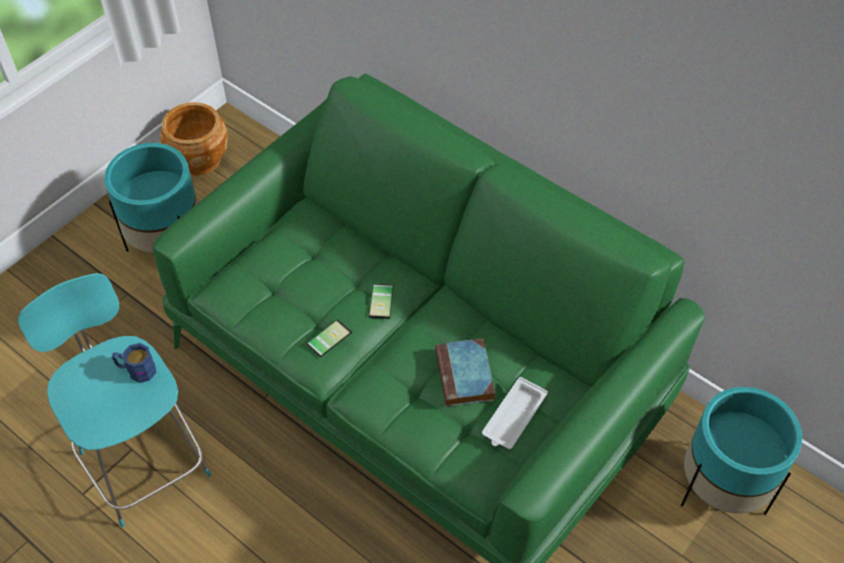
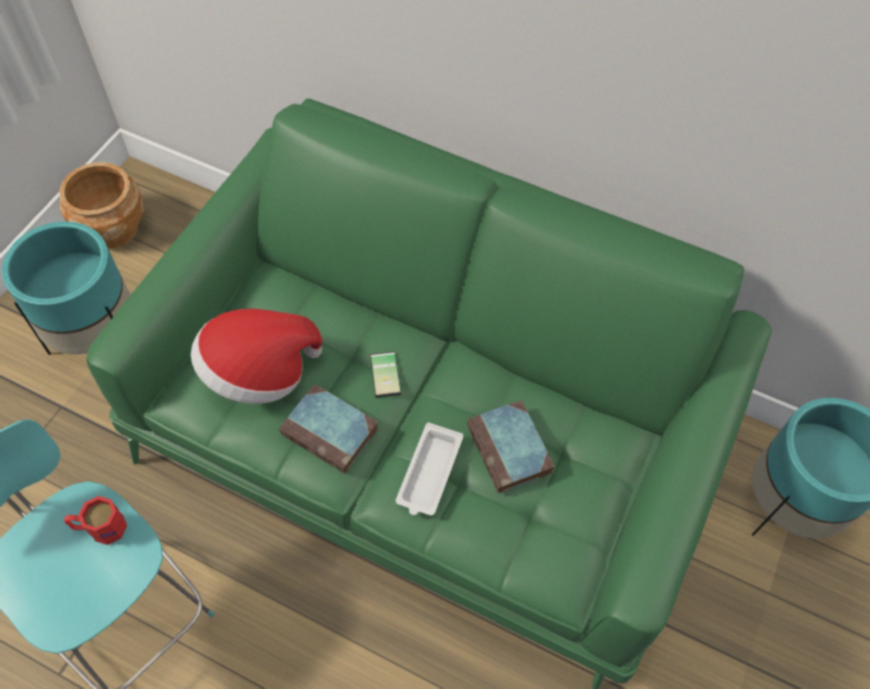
camera: 15 degrees left, 5 degrees up
(136, 370) = (100, 528): blue mug -> red mug
(282, 282) = (259, 372): none -> hat
(327, 337) = (332, 432): phone -> book
(513, 417) = (580, 491): white tray -> white tray (429, 473)

